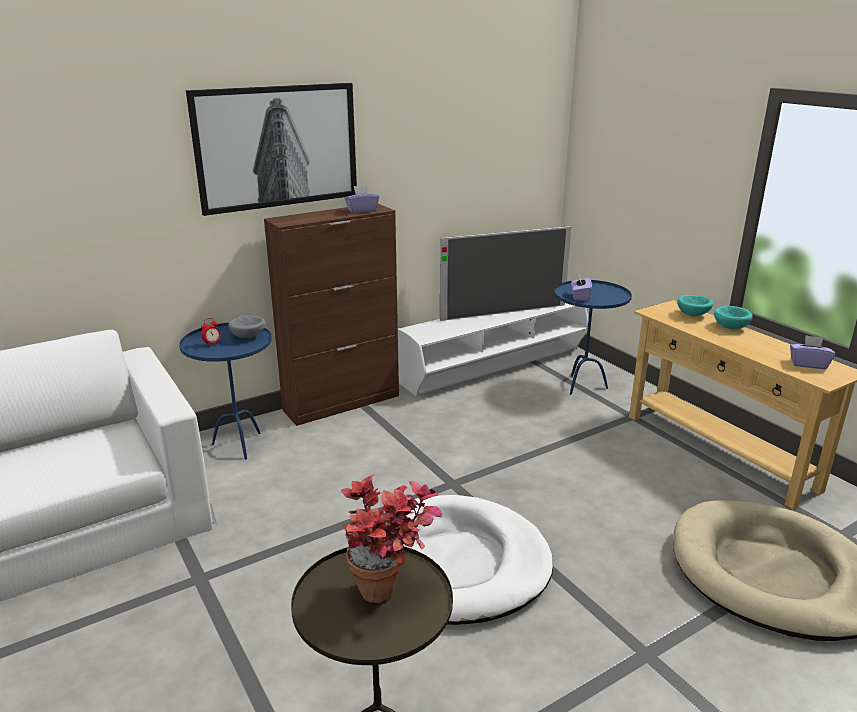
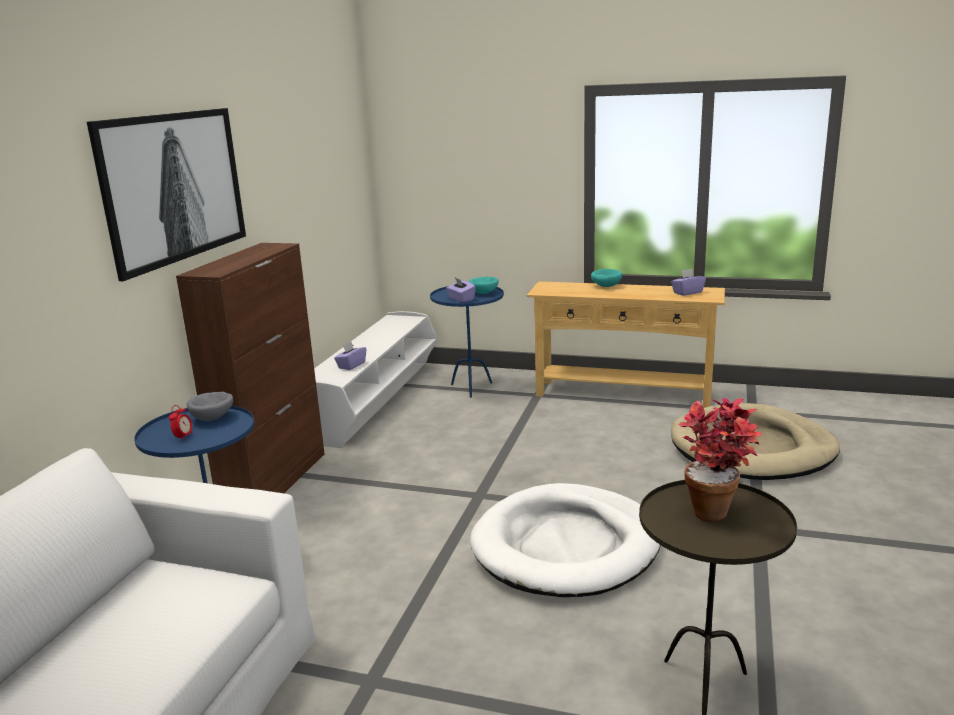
camera: 40 degrees left, 5 degrees down
(362, 211) = (267, 249): purple tissue box -> purple tissue box (351, 365)
(504, 312) = (372, 341): television -> none
(693, 314) = (569, 286): turquoise bowl -> turquoise bowl (484, 293)

